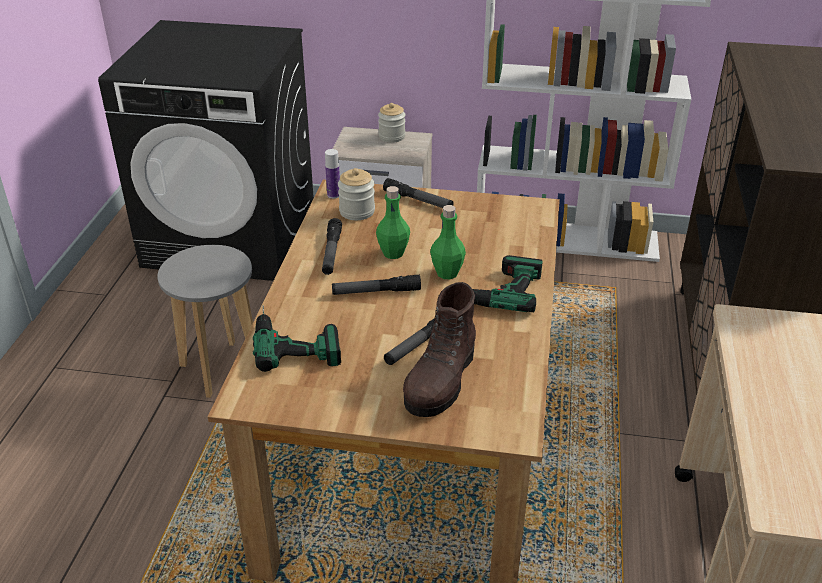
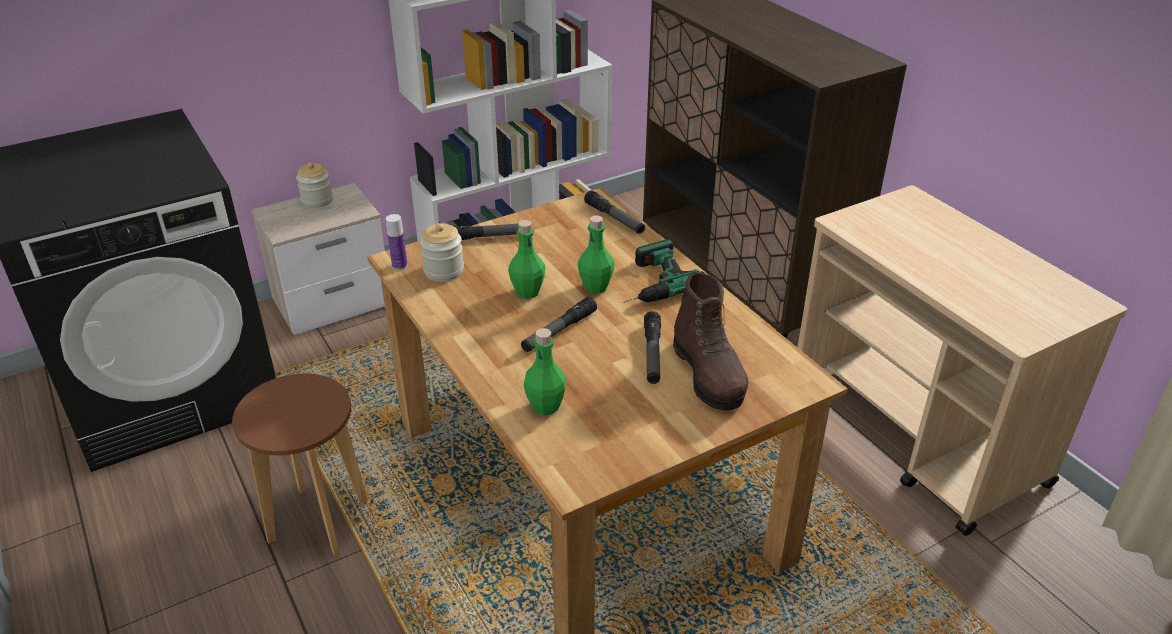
camera: 40 degrees left, 0 degrees up
(220, 369) = (318, 521): grey stool -> brown stool
(295, 339) = (545, 406): power drill -> green bottle
(331, 252) = (471, 317): flashlight -> flashlight (614, 218)

